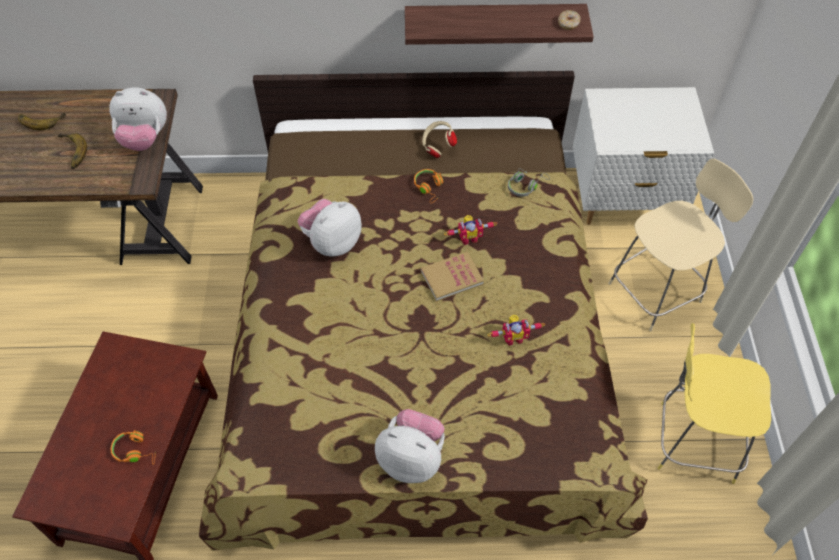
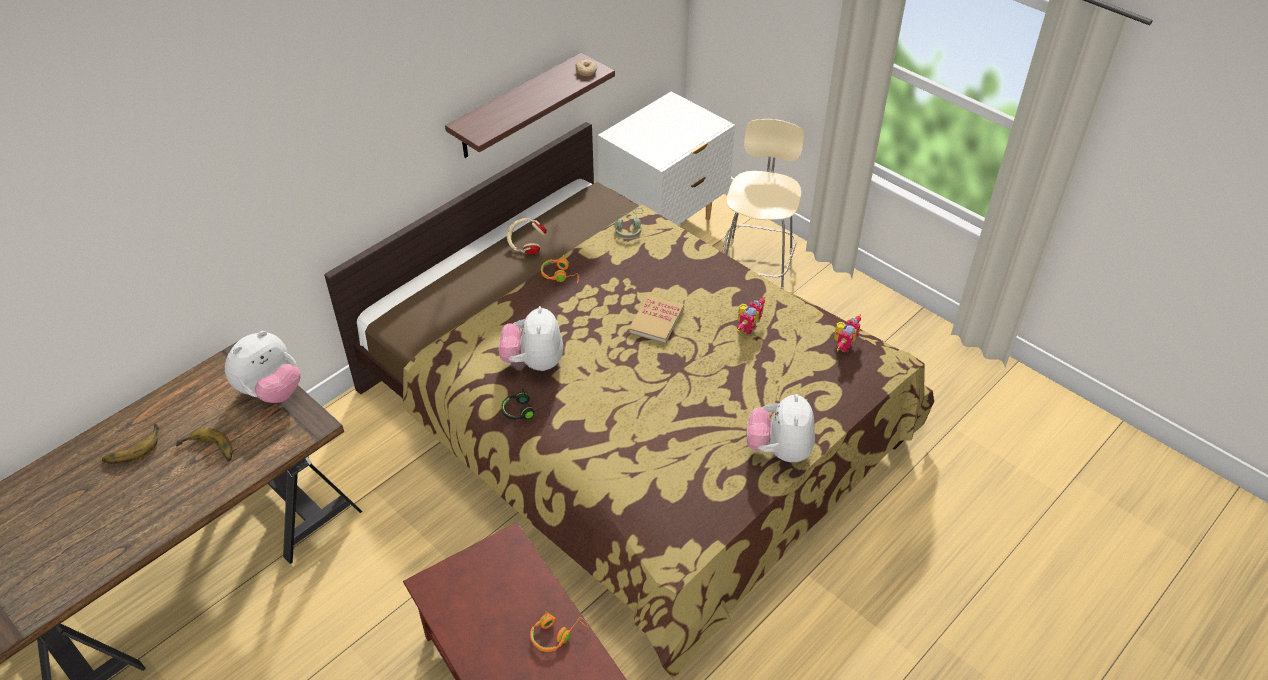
camera: 45 degrees left, 10 degrees down
(283, 274) = (525, 411): none -> black headphones
(412, 458) = (779, 450): plush toy -> plush toy turned 60 degrees counterclockwise
(468, 237) = (633, 287): toy robot -> toy robot (843, 345)
(692, 441) = (886, 341): yellow stool -> none

